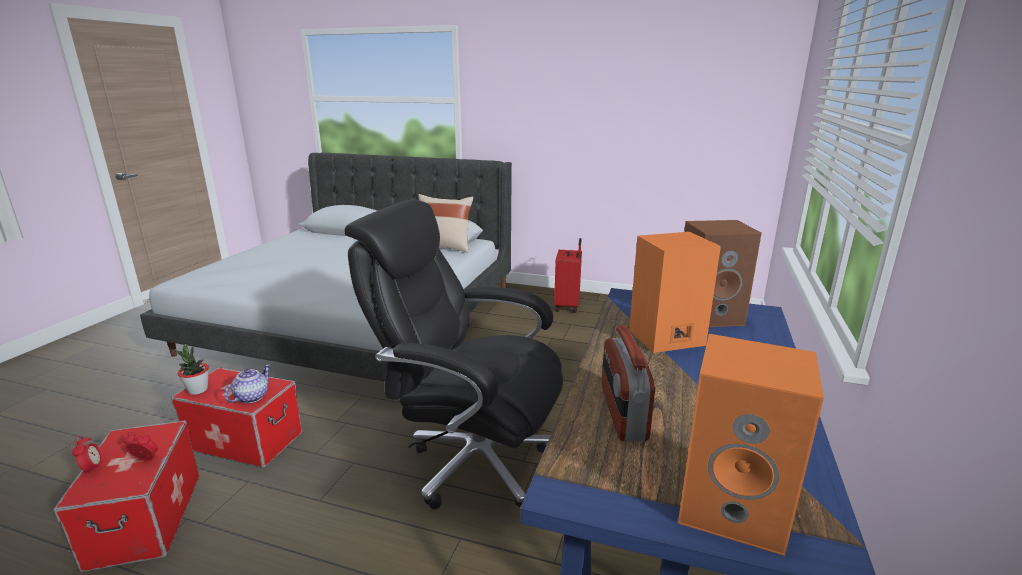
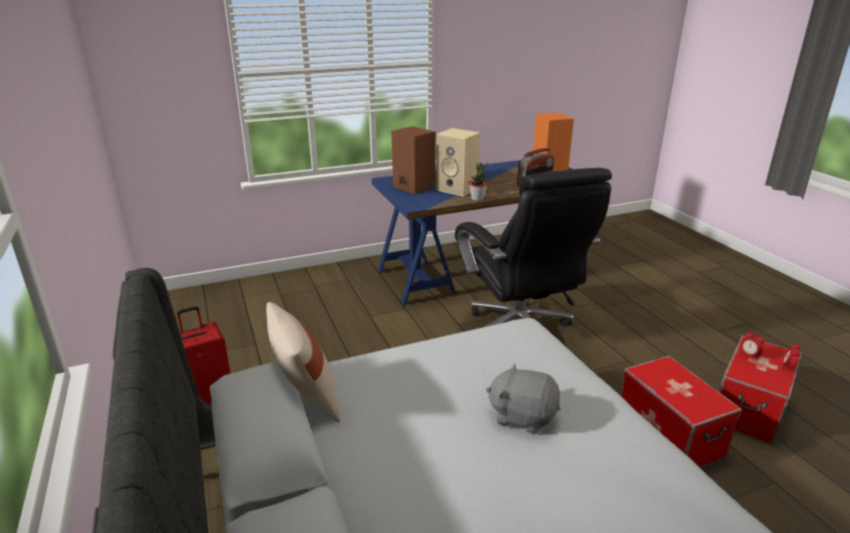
camera: 130 degrees left, 5 degrees up
(198, 390) = (715, 403): potted plant -> potted plant (477, 198)
(251, 397) = (666, 370): teapot -> none
(330, 277) = (522, 416): none -> grey plush toy
(665, 338) = (458, 189): orange speaker -> beige speaker

